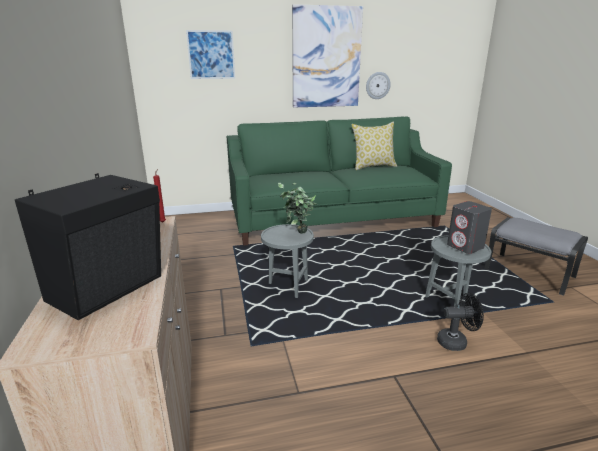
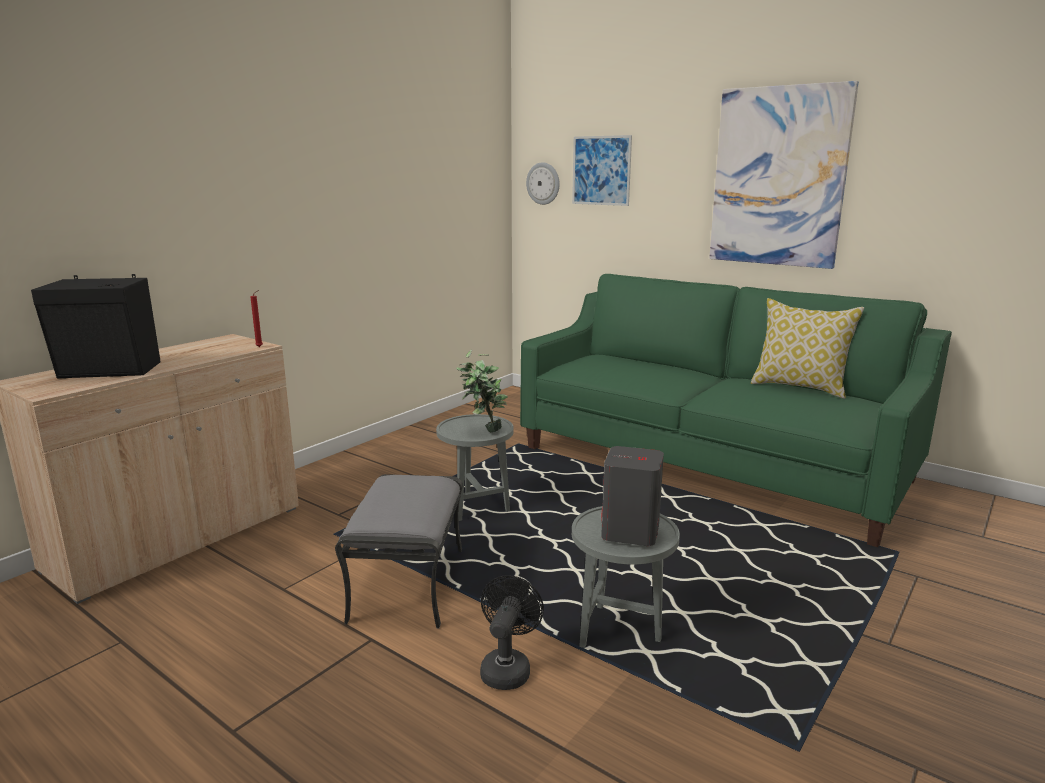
camera: 50 degrees right, 5 degrees down
(377, 85) = (885, 233): wall clock -> wall clock (543, 183)
(456, 342) = (507, 668): black fan -> black fan turned 120 degrees counterclockwise
(528, 273) = (875, 694): grey ottoman -> grey ottoman (407, 583)

